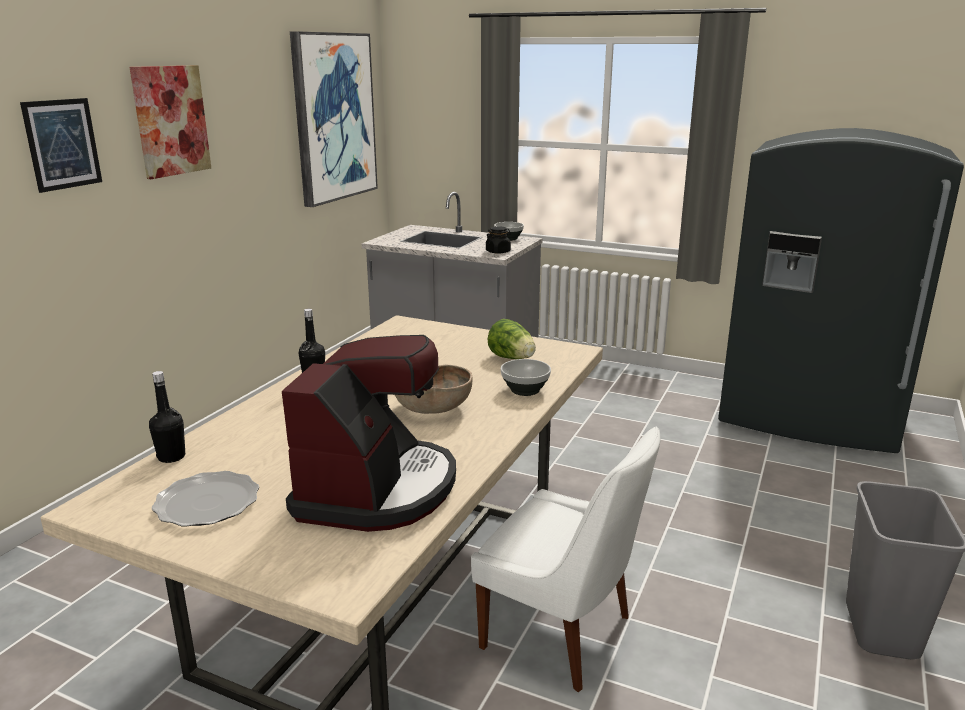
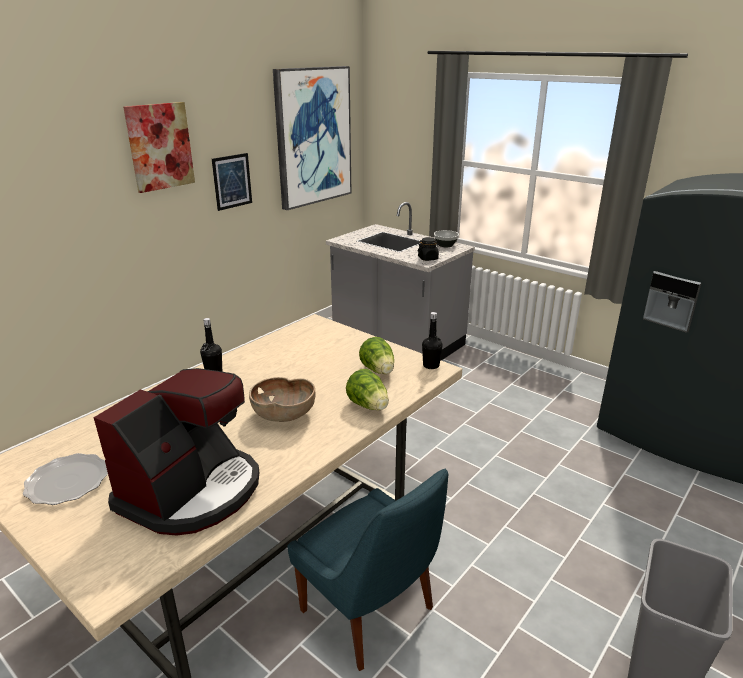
camera: 15 degrees right, 5 degrees up
(62, 144) = (65, 169): picture -> picture (232, 181)
(171, 457) = (71, 432): black bottle -> black bottle (431, 365)
(525, 390) = (368, 406): bowl -> lettuce
(562, 634) = (370, 612): white chair -> blue chair

